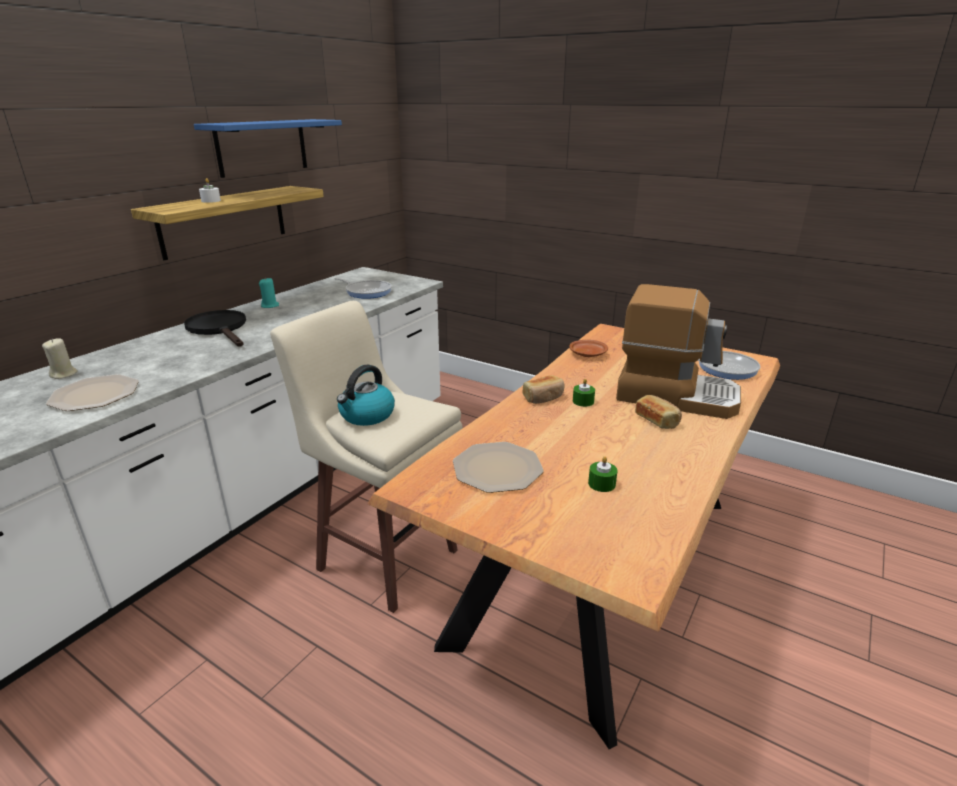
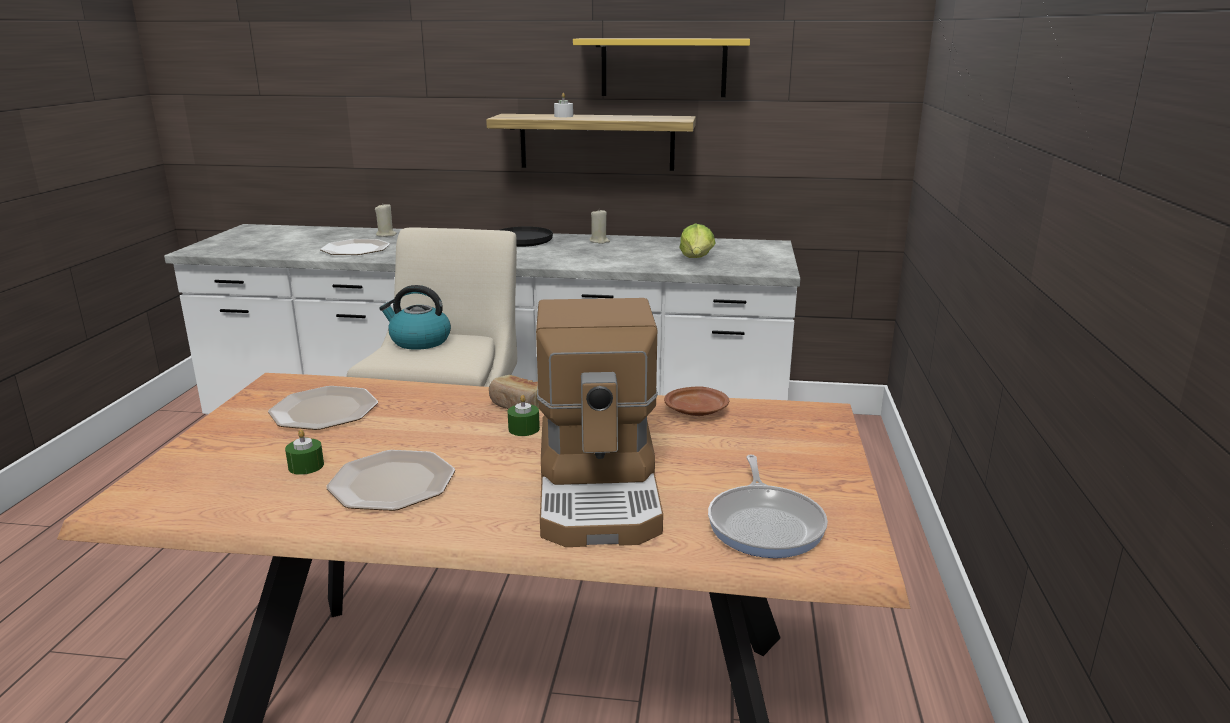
camera: 65 degrees right, 5 degrees down
(262, 147) = (663, 67): blue shelf -> yellow shelf
(270, 305) = (599, 241): turquoise candle -> beige candle
(367, 292) = (697, 259): frying pan -> lettuce
(643, 454) = (391, 482): none -> plate
(657, 420) = (498, 483): bread -> none

